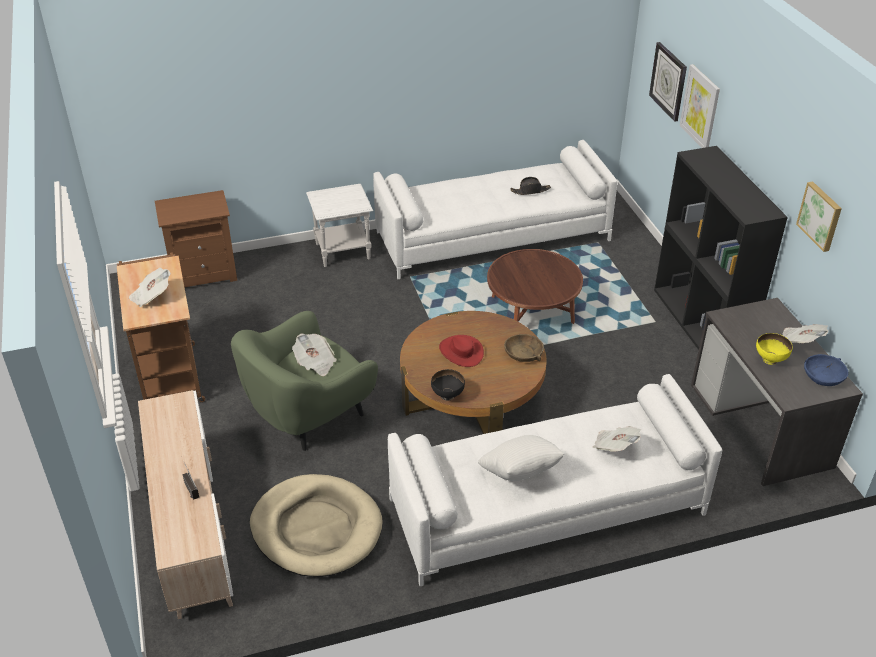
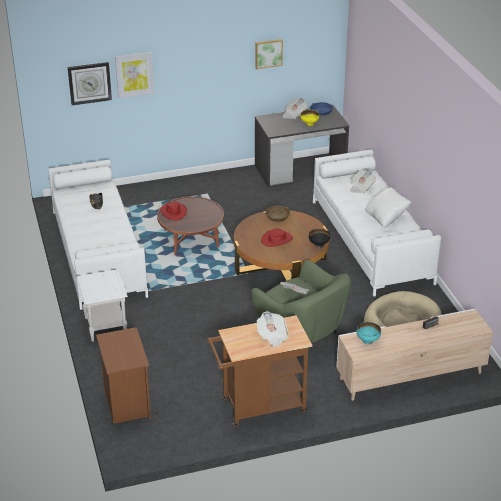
camera: 90 degrees left, 5 degrees down
(174, 418) = (368, 341): none -> turquoise bowl
(537, 262) = (173, 212): none -> red hat
(701, 324) = (210, 178): black bookcase -> none

